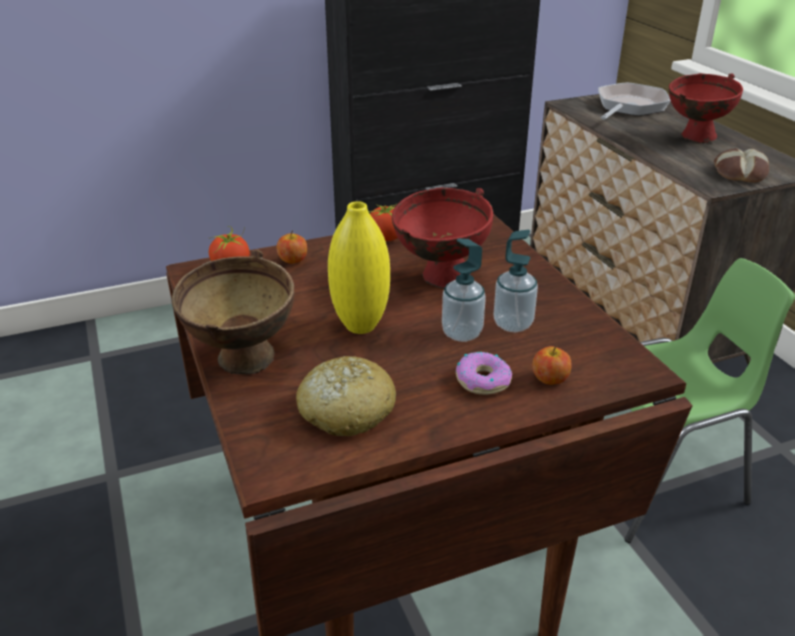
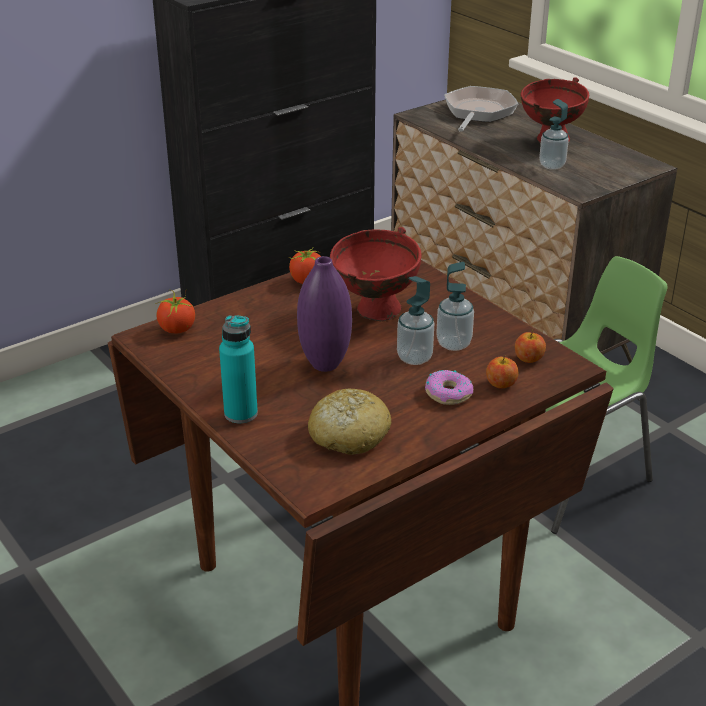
camera: 15 degrees left, 0 degrees up
(242, 366) = (241, 413): brown bowl -> turquoise bottle
(293, 260) = (231, 314): apple -> apple (528, 359)
(360, 326) = (325, 364): yellow vase -> purple vase
(690, 159) = (552, 165): none -> soap dispenser
(739, 173) = (599, 175): bread -> none

